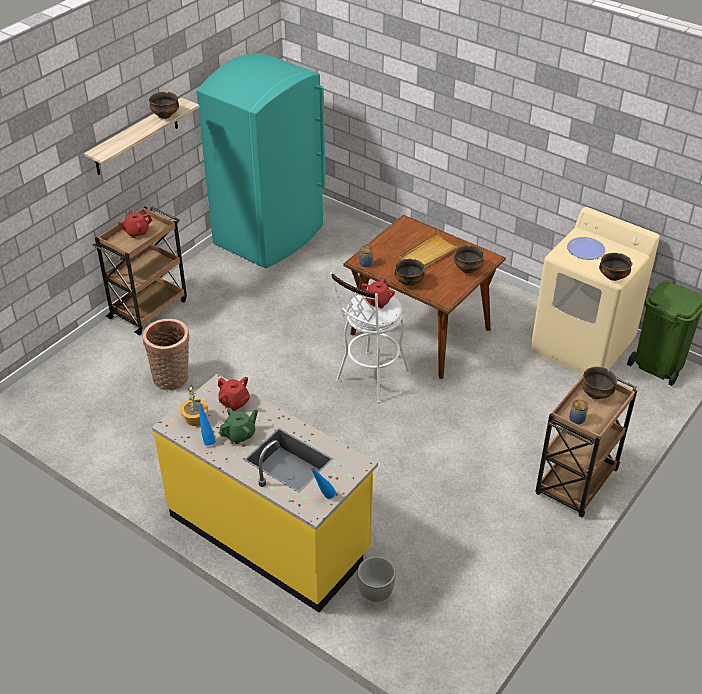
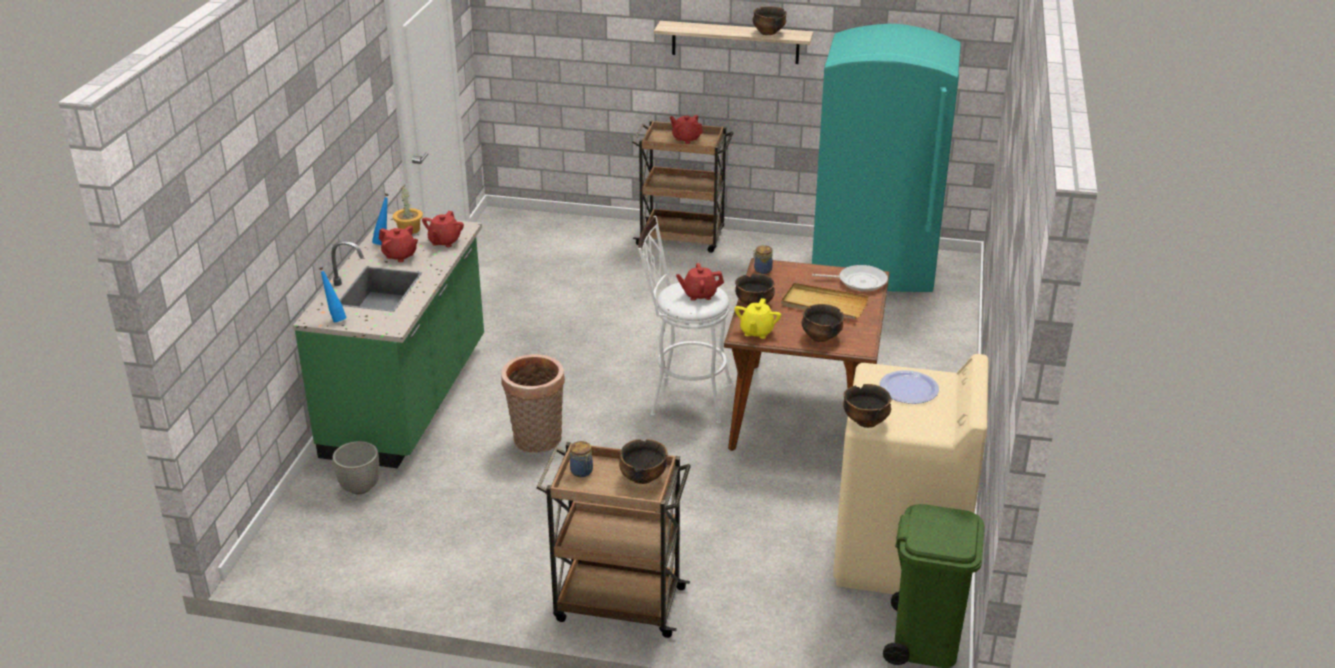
camera: 65 degrees right, 10 degrees down
(172, 379) = (587, 282): basket -> basket (537, 441)
(240, 435) = (400, 256): green teapot -> red teapot
(270, 533) = (409, 399): yellow counter -> green counter
(409, 230) = (859, 281): none -> frying pan
(445, 292) = (756, 332): none -> yellow teapot

